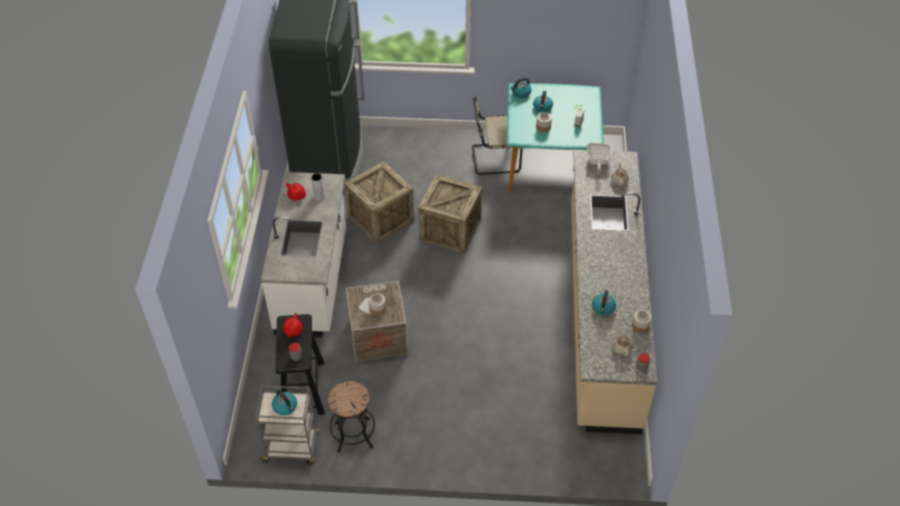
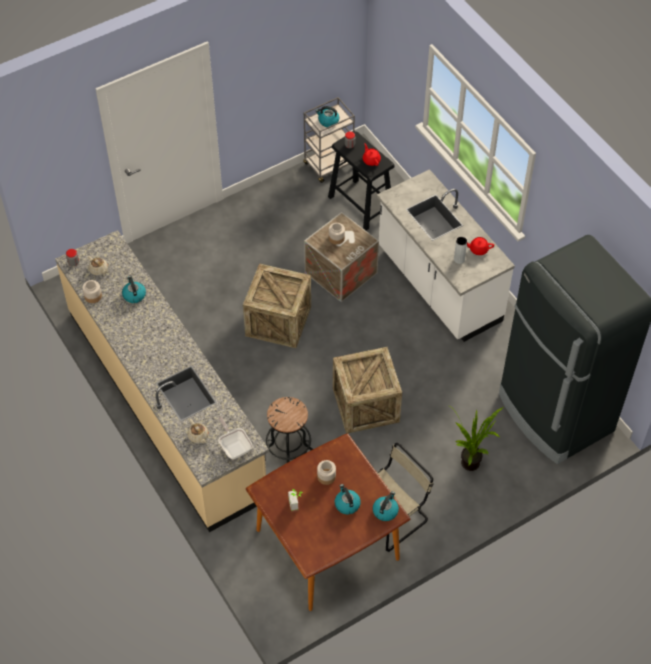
camera: 145 degrees right, 5 degrees up
(353, 435) = (293, 196): black stool -> black stool (288, 450)
(381, 218) = (440, 378): crate -> crate (278, 321)
(416, 158) = (470, 467): none -> potted plant
(550, 165) = (326, 545): turquoise dining table -> brown dining table

